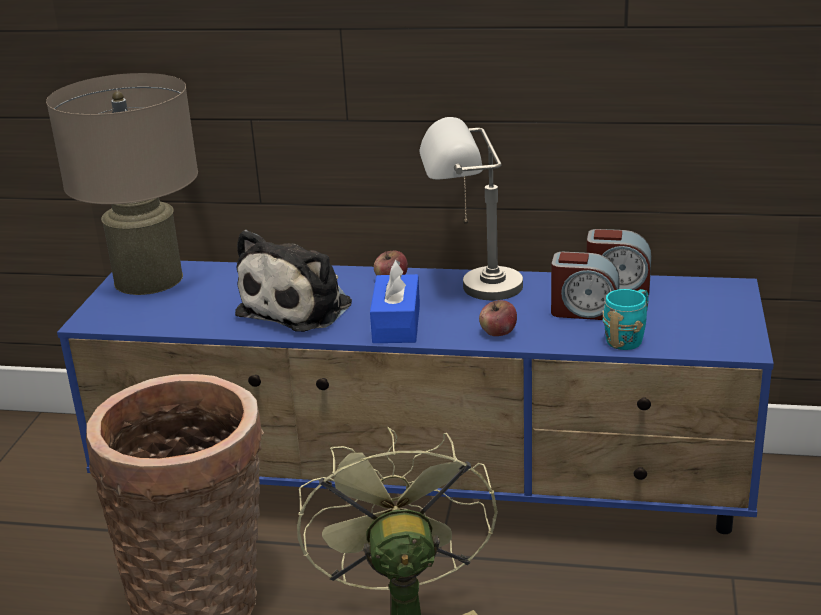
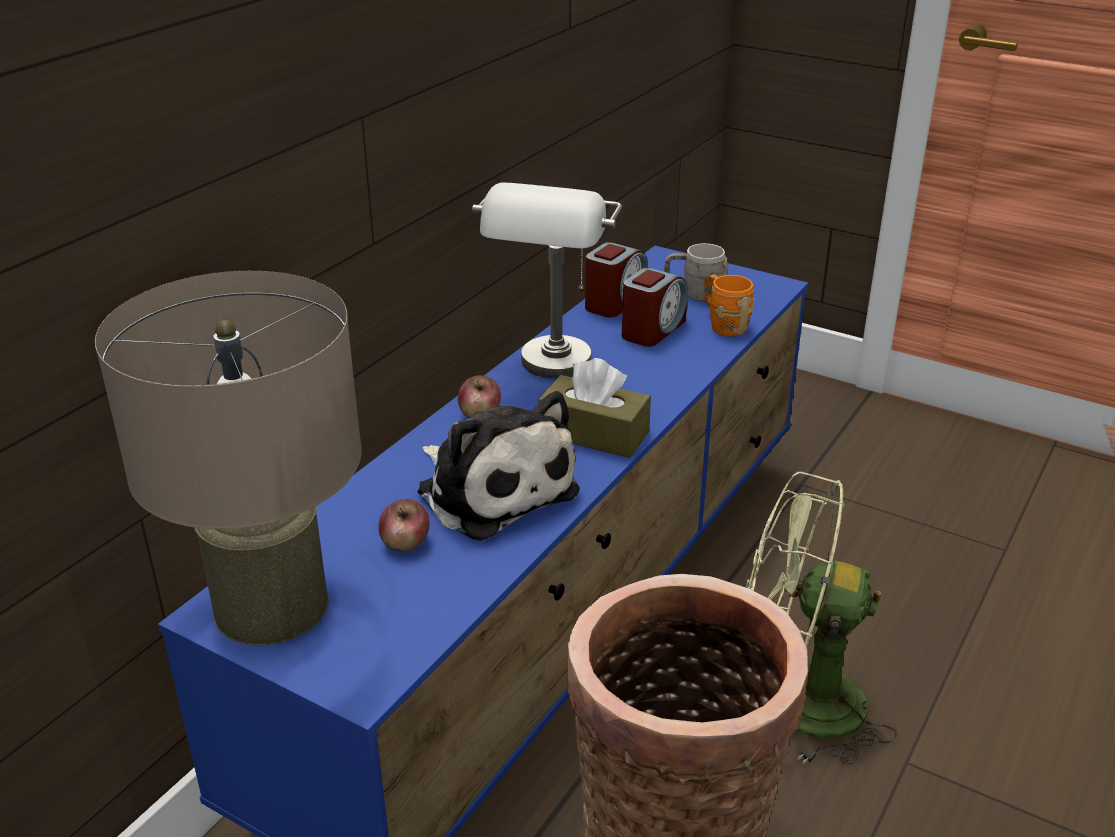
camera: 70 degrees left, 5 degrees up
(396, 323) = (594, 434): blue tissue box -> brown tissue box
(498, 333) = (663, 382): apple -> apple (405, 543)
(628, 338) = (723, 324): turquoise mug -> orange mug
(674, 314) = (693, 294): none -> grey mug

